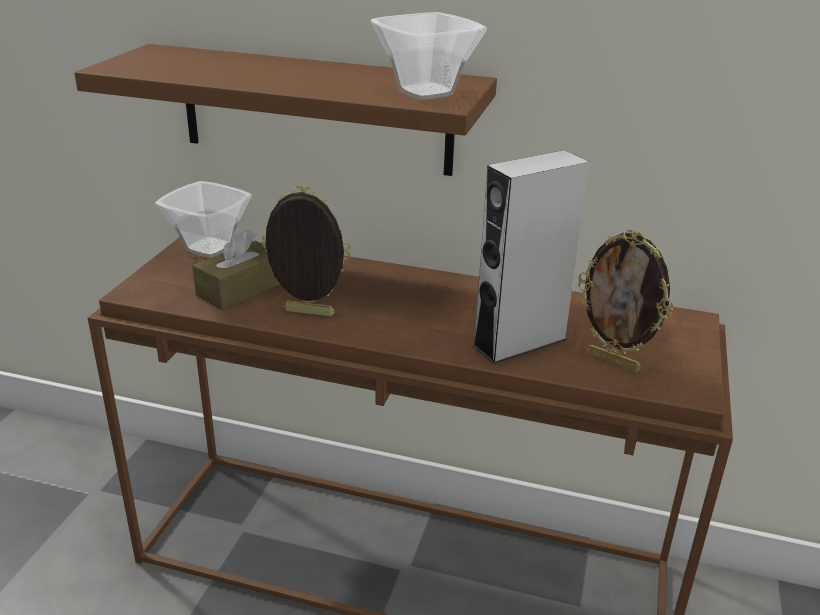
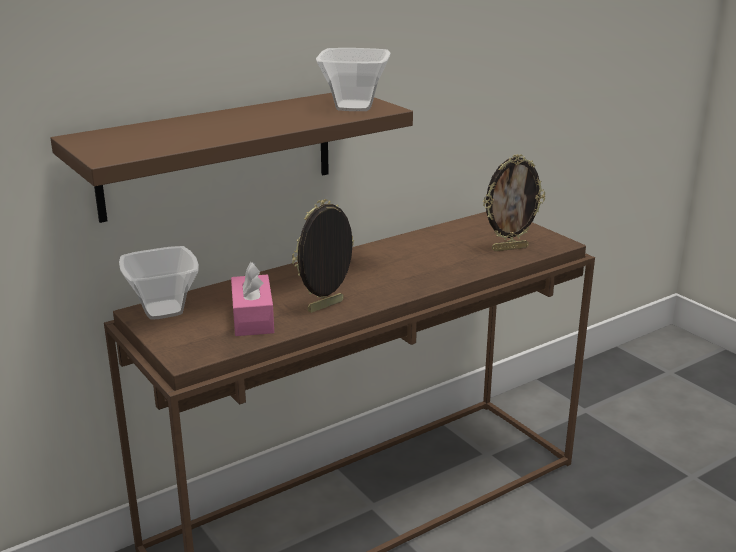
camera: 50 degrees left, 5 degrees down
(240, 289) = (253, 318): brown tissue box -> pink tissue box
(519, 342) = (456, 262): grey speaker -> none

